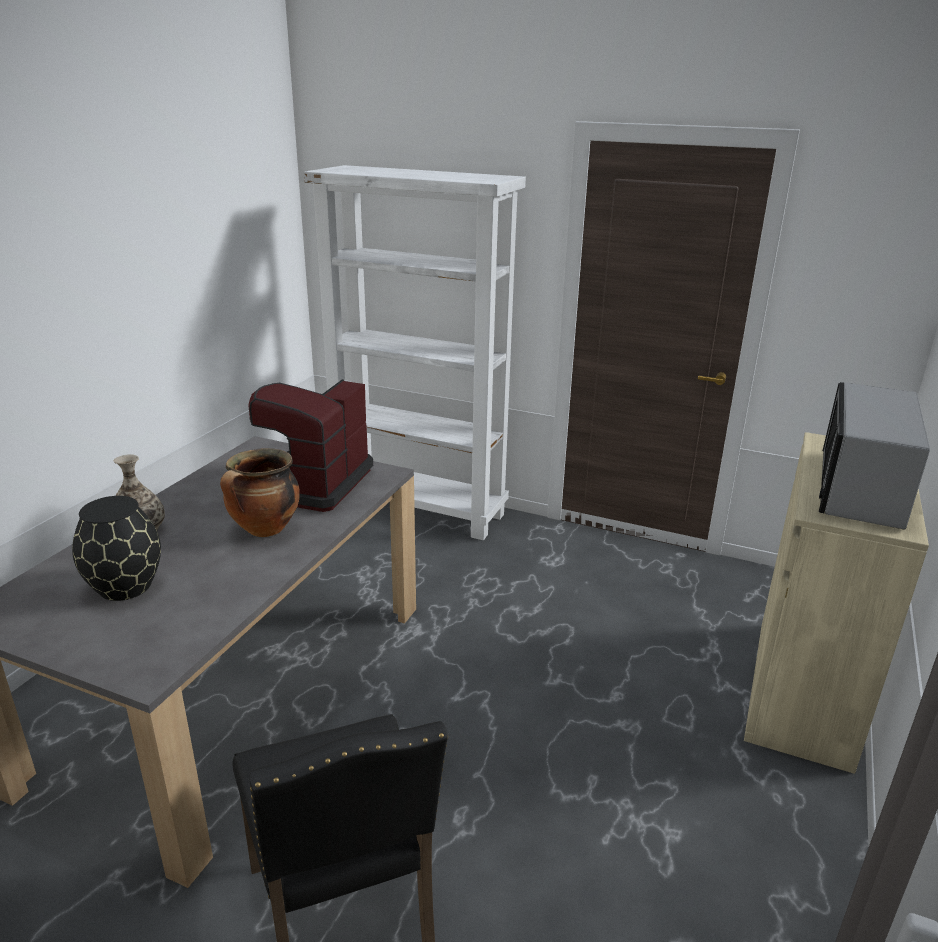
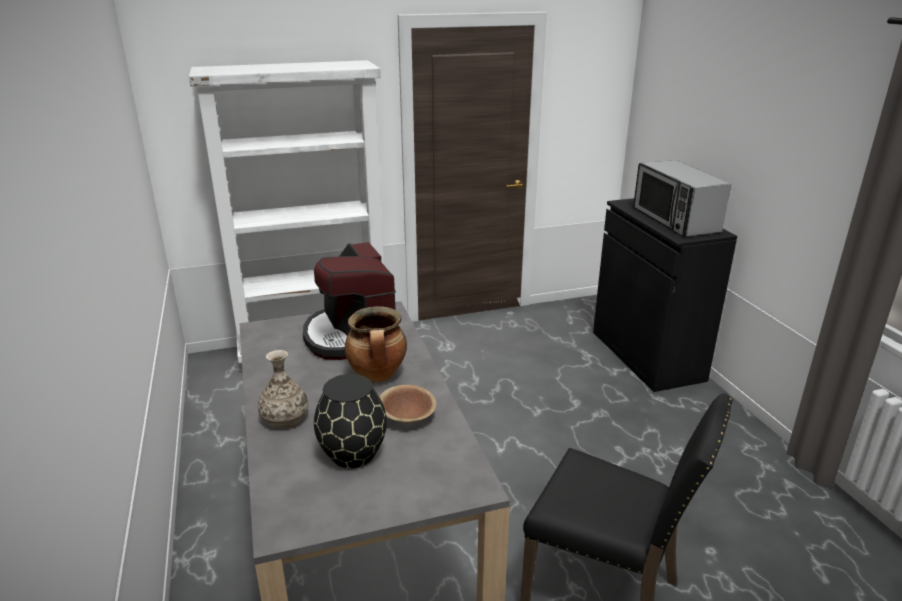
camera: 40 degrees left, 0 degrees up
(219, 578) = (407, 416): none -> brown bowl
(802, 690) = (647, 355): beige cabinet -> black cabinet

